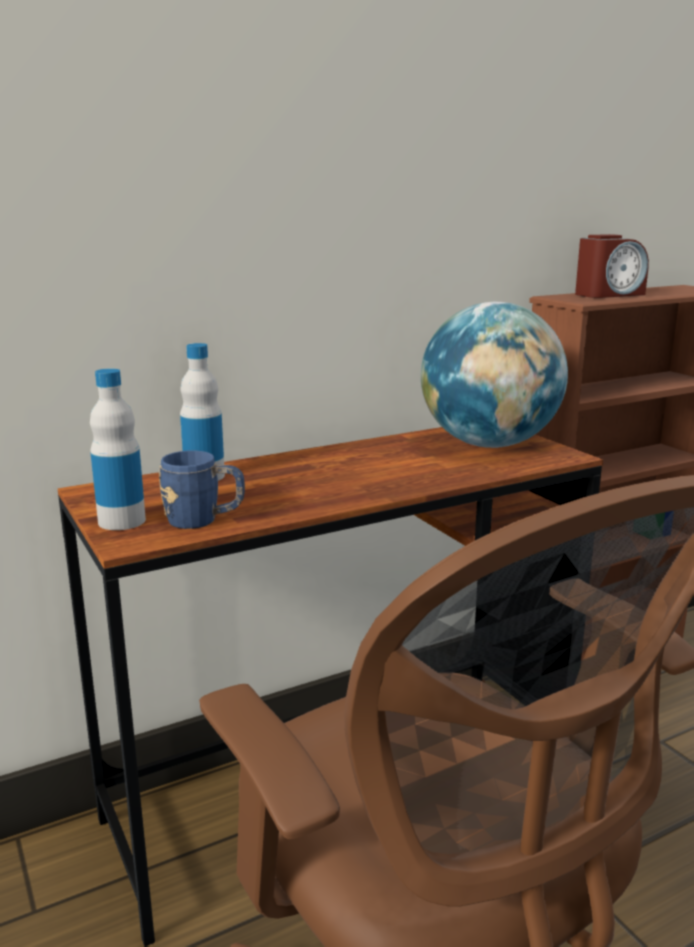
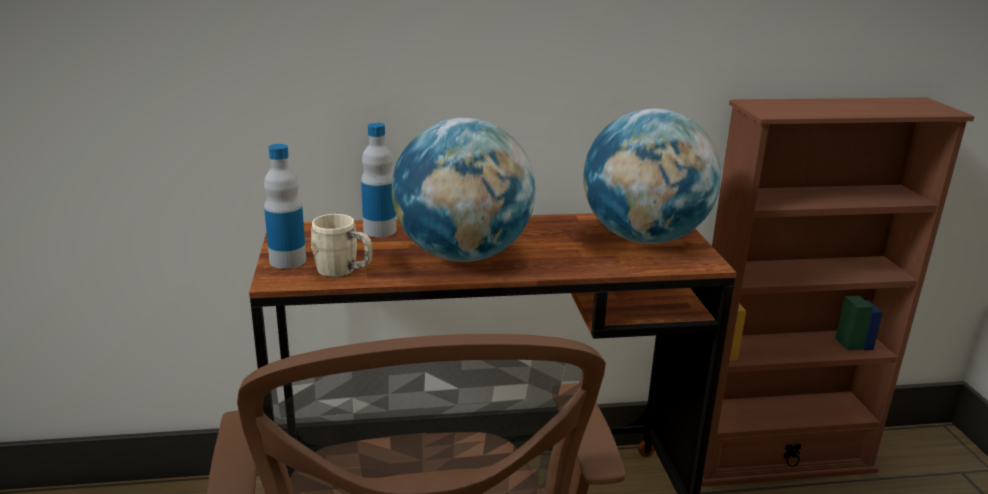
camera: 20 degrees right, 5 degrees up
(203, 521) = (343, 272): blue mug -> beige mug
(324, 485) = (462, 255): none -> globe
(608, 294) = (811, 106): alarm clock -> none

